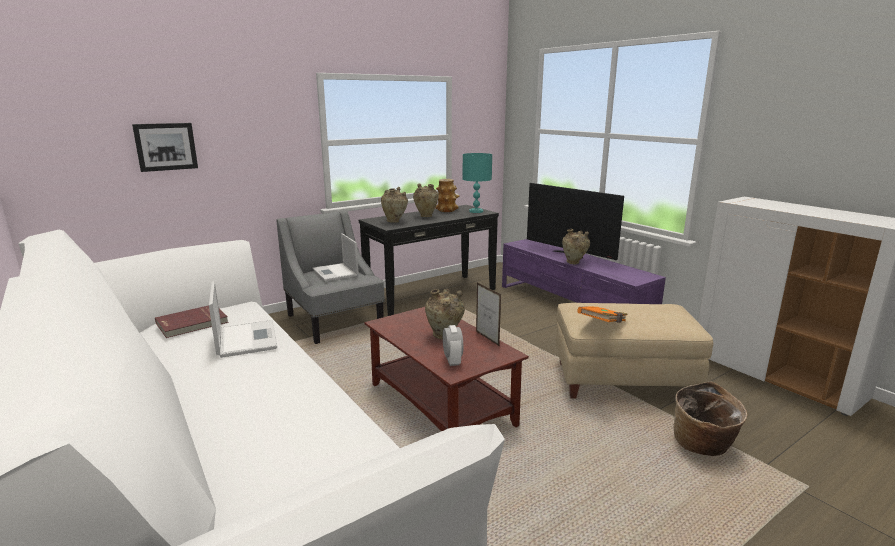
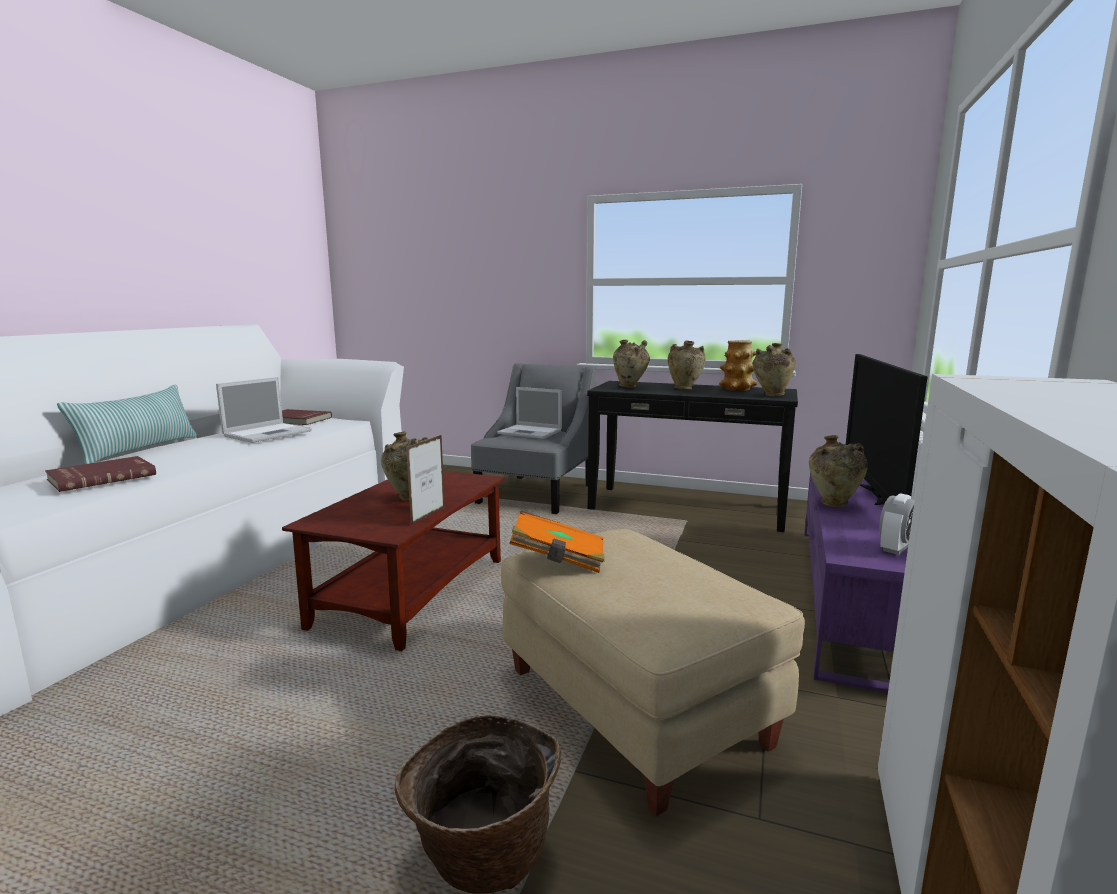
camera: 55 degrees right, 5 degrees down
(166, 146) = (436, 279): picture -> none
(190, 403) = (139, 449): none -> pillow
(310, 421) = (102, 477): none -> red book
(335, 273) = (531, 432): laptop -> laptop turned 90 degrees counterclockwise
(452, 361) = (345, 515): alarm clock -> alarm clock (895, 548)
(476, 211) = (771, 395): turquoise table lamp -> beige vase

